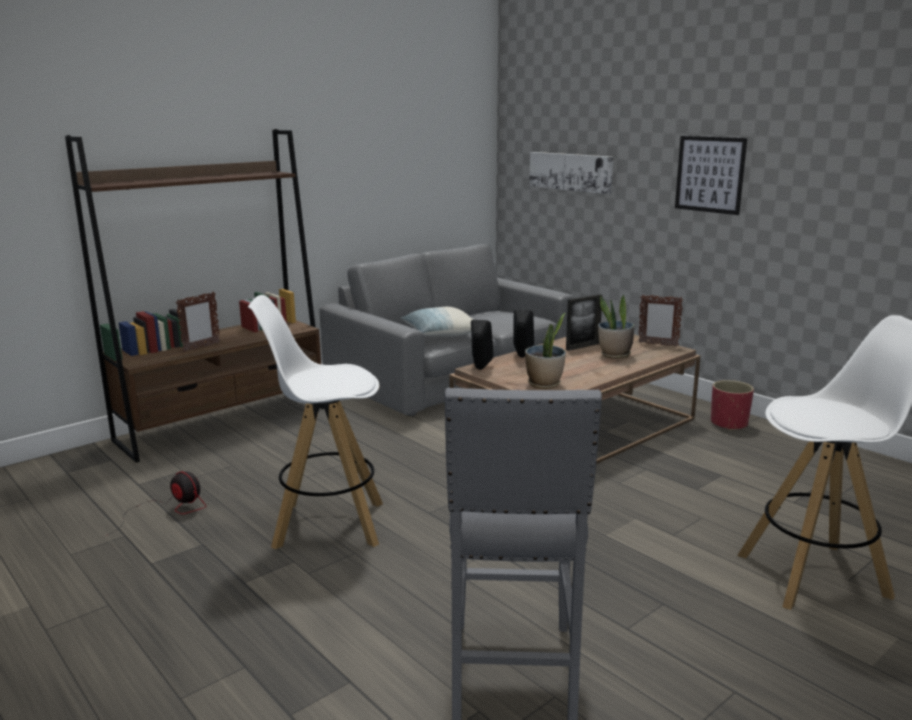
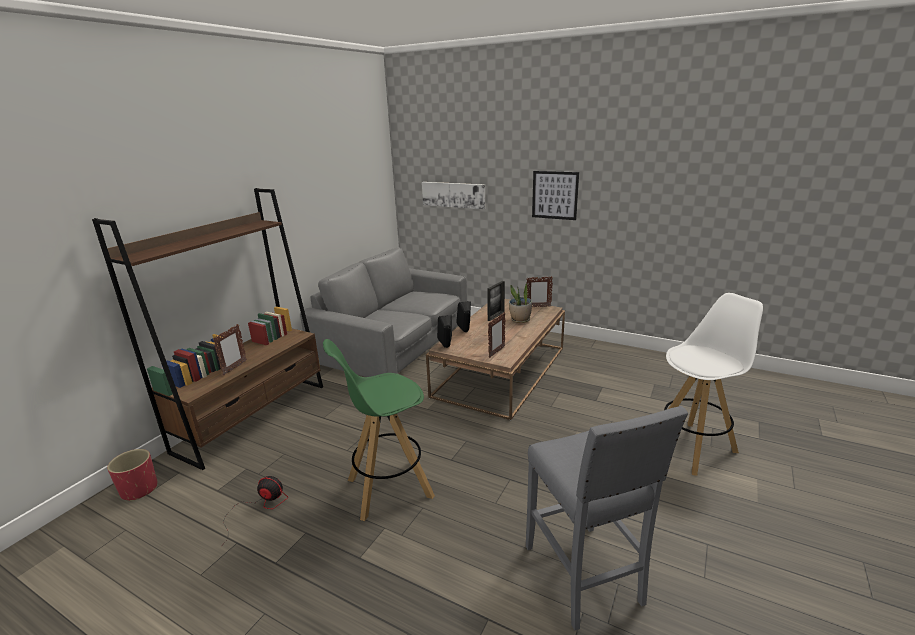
camera: 20 degrees left, 5 degrees up
(327, 524) = (388, 488): white stool -> green stool
(440, 335) = (394, 320): pillow -> none
(544, 384) = (496, 352): potted plant -> picture frame
(729, 424) = (583, 348): red planter -> red planter (140, 489)

